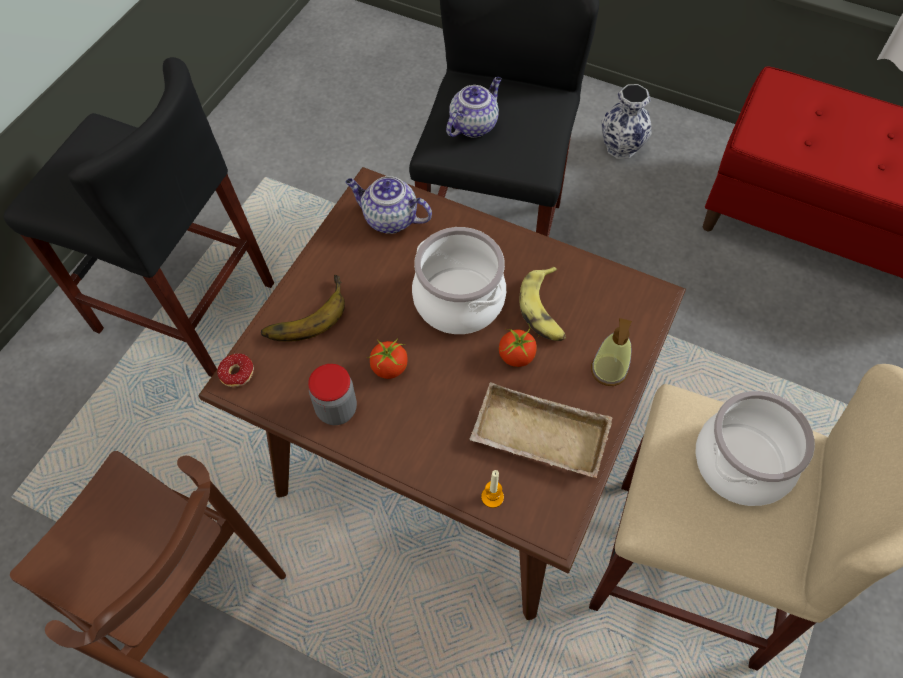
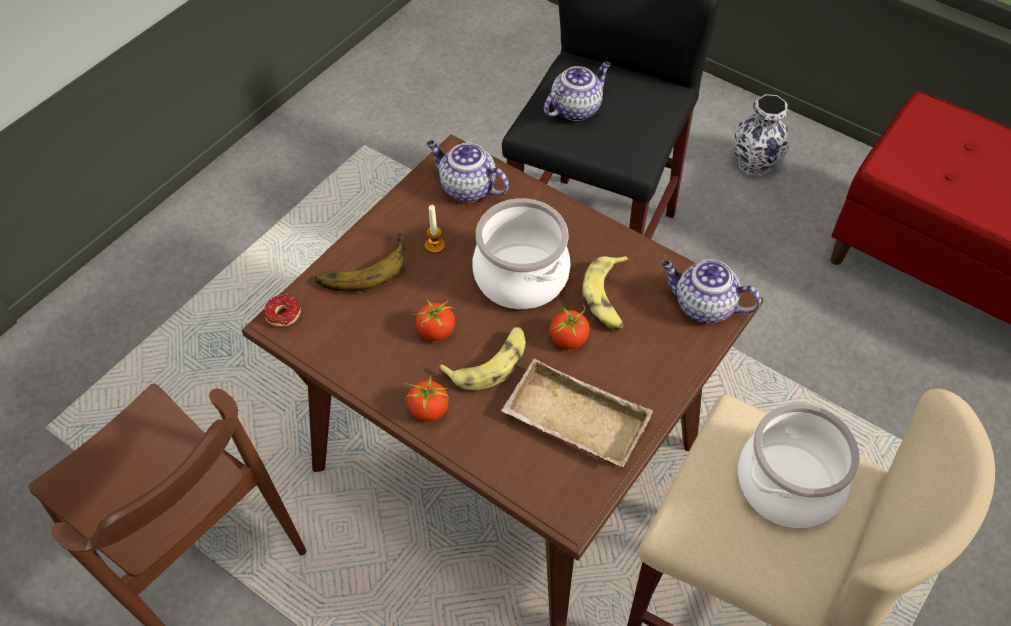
camera: 10 degrees right, 5 degrees down
(184, 307) = (256, 265): black stool -> none
(336, 409) = (374, 363): jar -> none
(398, 448) = (428, 410): none -> tomato
(447, 392) = (489, 363): none -> banana
(492, 497) = (514, 471): candle -> candle (435, 245)
(608, 370) = (662, 367): soap dispenser -> none
(633, 304) = (702, 306): none -> teapot

